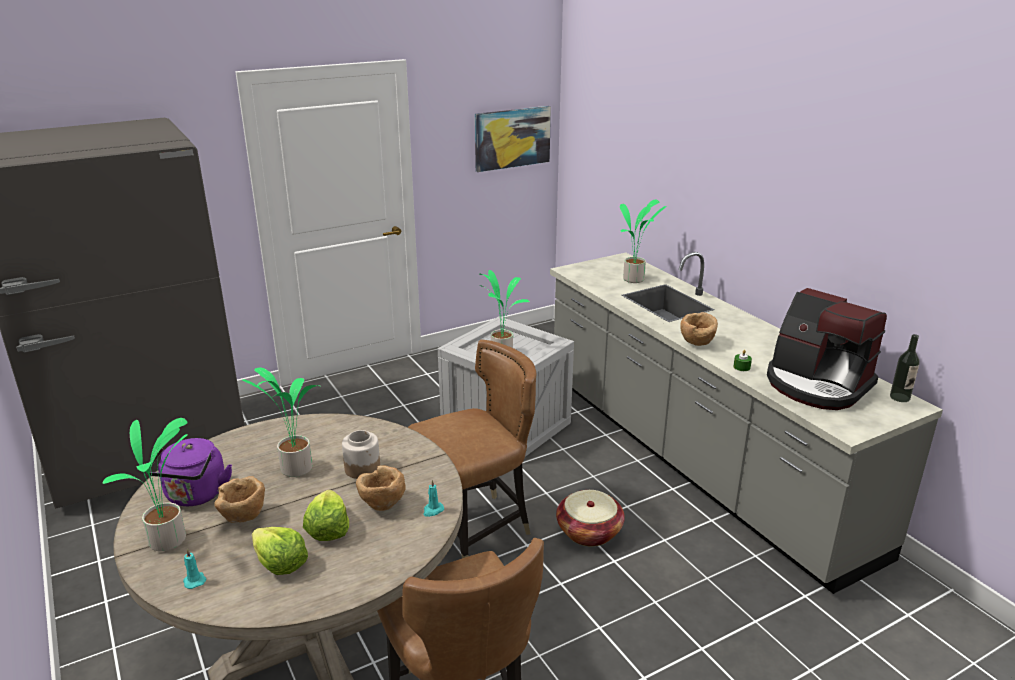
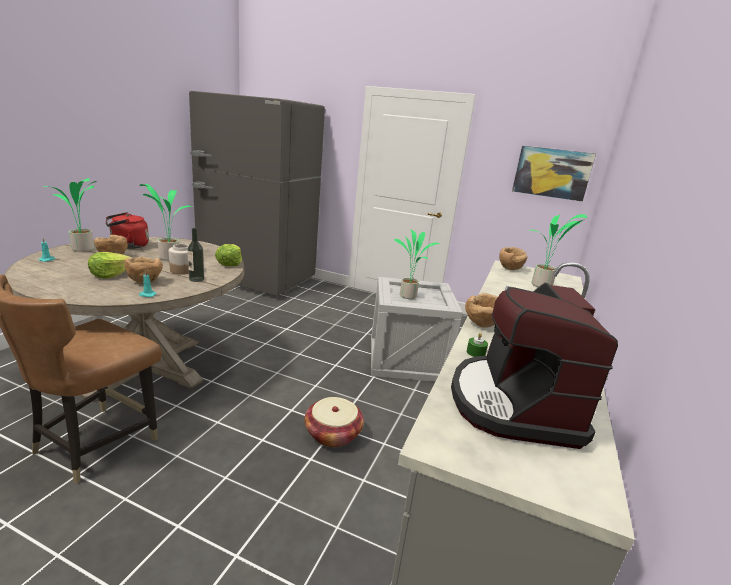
camera: 50 degrees right, 5 degrees down
(195, 496) = (128, 246): purple kettle -> red kettle
(280, 563) = (69, 272): lettuce -> lettuce (229, 263)
(477, 528) = (290, 384): brown chair -> none
(582, 273) = (510, 269): none -> brown bowl
(899, 397) = (593, 481): bottle -> bottle (196, 279)

